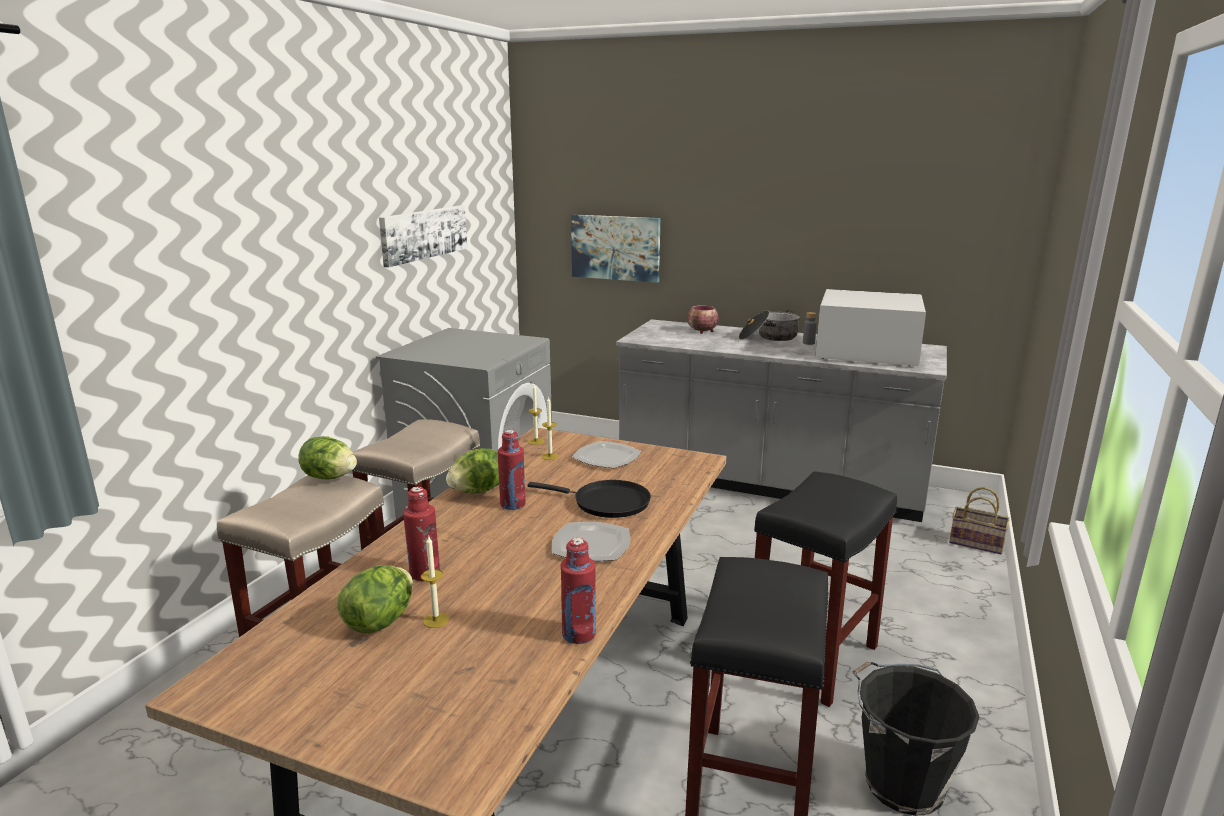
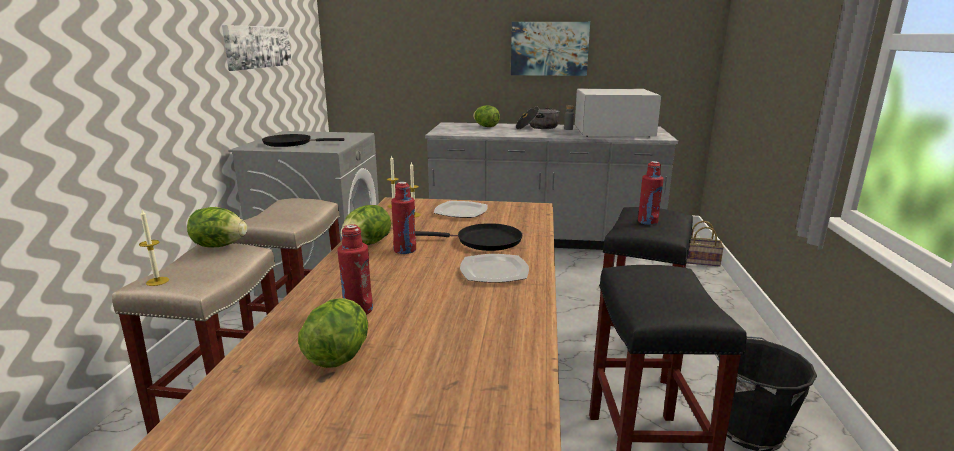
camera: 15 degrees left, 0 degrees up
(436, 620) = (394, 346): candle -> candle (157, 281)
(446, 350) = (291, 143): none -> black frying pan
(578, 634) = (535, 339): red bottle -> red bottle (647, 222)
(615, 247) = (409, 66): picture -> picture (549, 48)
(702, 331) = (486, 127): bowl -> lettuce

